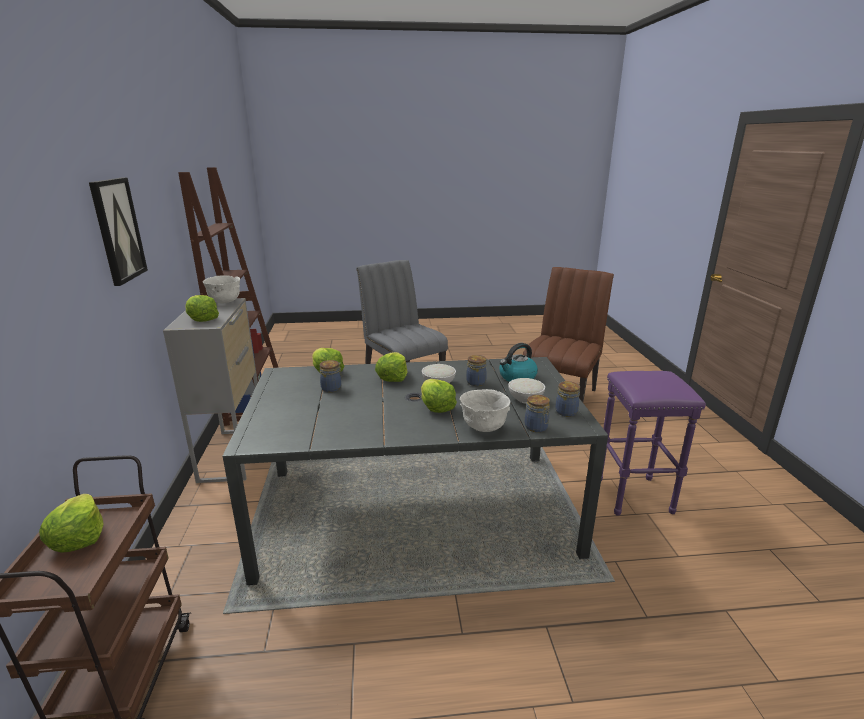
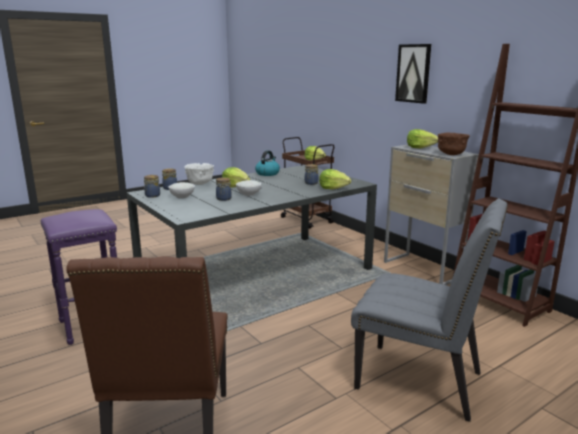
camera: 150 degrees right, 5 degrees down
(225, 302) = (451, 154): white bowl -> brown bowl
(392, 377) = (285, 192): lettuce -> none
(517, 377) = (195, 206): kettle -> kettle (267, 173)

